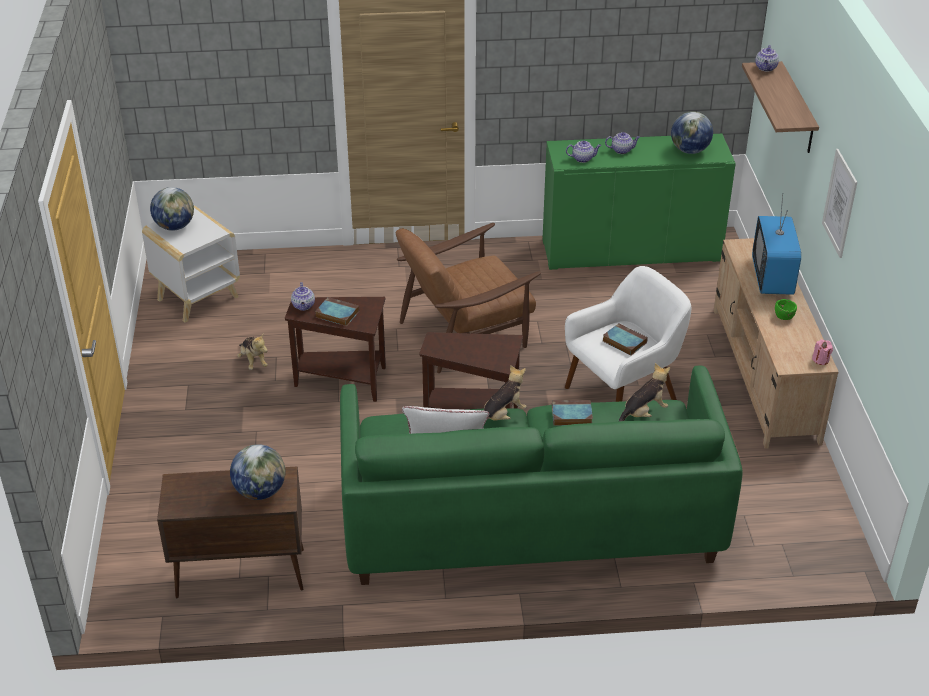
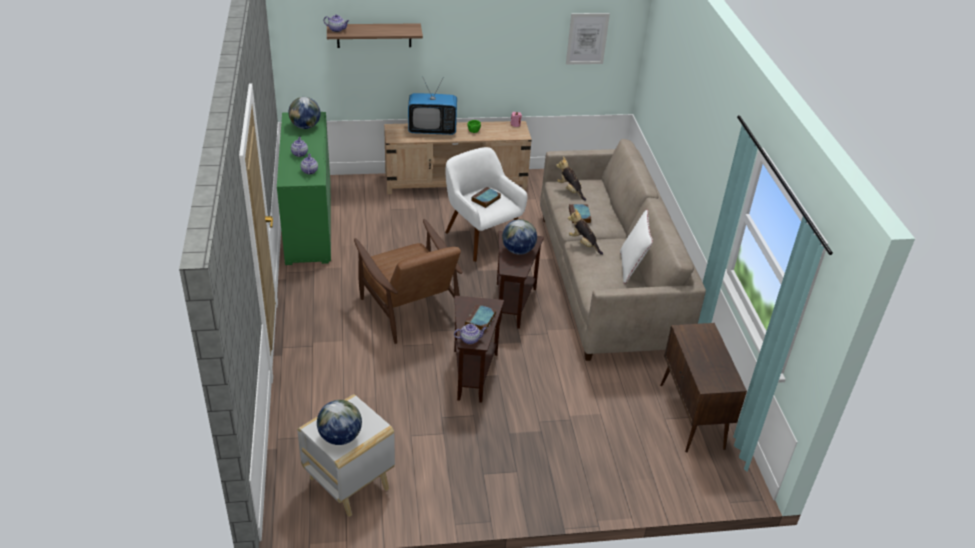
camera: 95 degrees left, 0 degrees up
(253, 361) = (448, 432): plush toy -> none
(260, 491) = (702, 341): globe -> globe (518, 250)
(530, 520) = (607, 281): green sofa -> beige sofa
(840, 203) = (477, 43): picture -> picture (587, 38)

